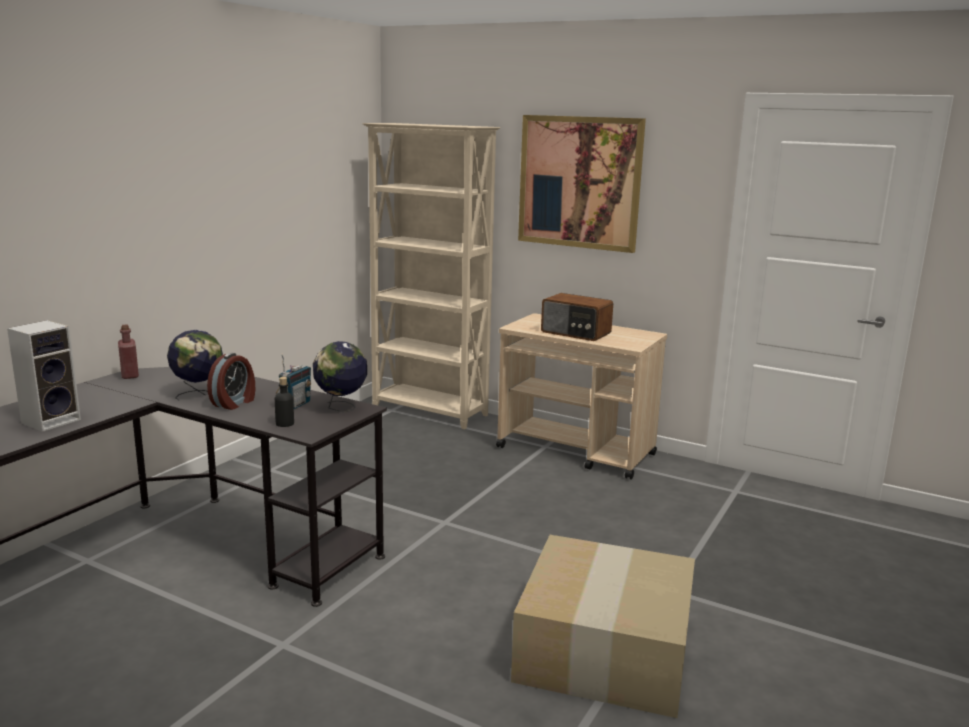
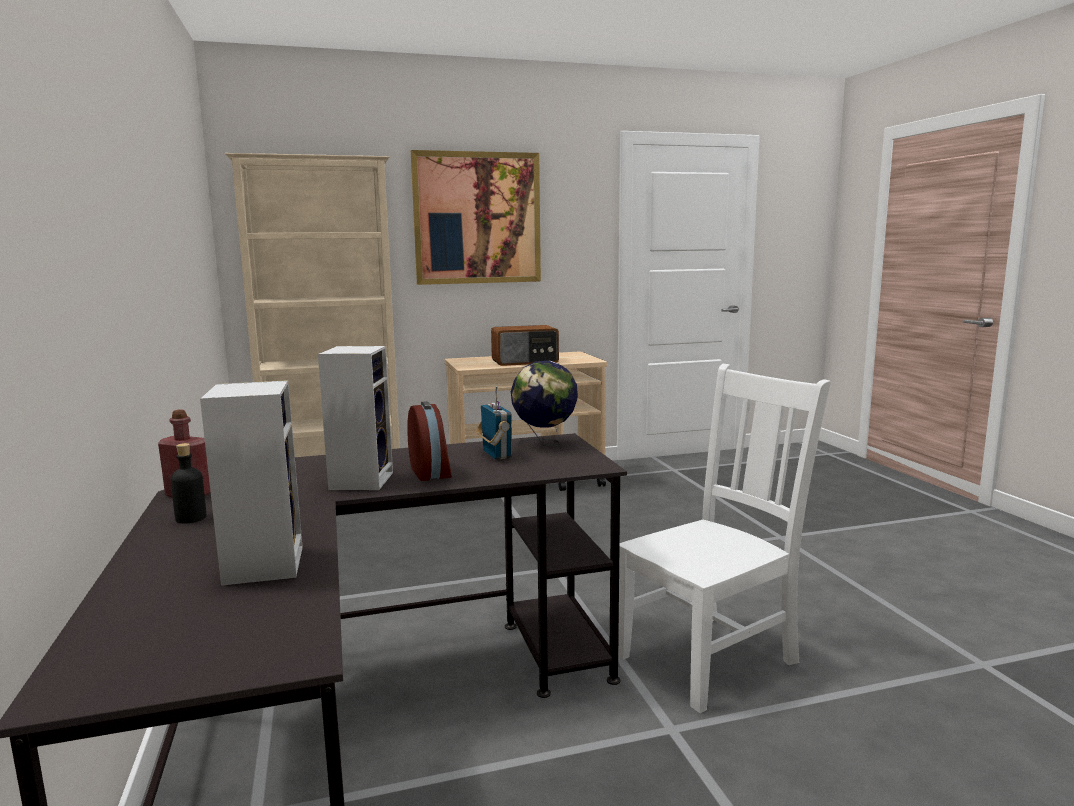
camera: 45 degrees left, 5 degrees down
(198, 394) = (361, 480): globe -> speaker
(285, 423) = (546, 468): black bottle -> black bottle (191, 518)
(395, 628) = (711, 657): none -> white chair
(602, 648) = (835, 587): cardboard box -> none

